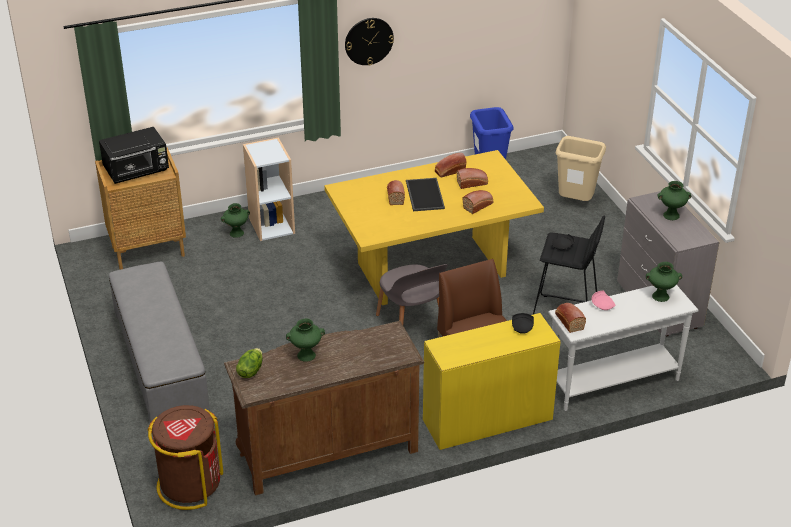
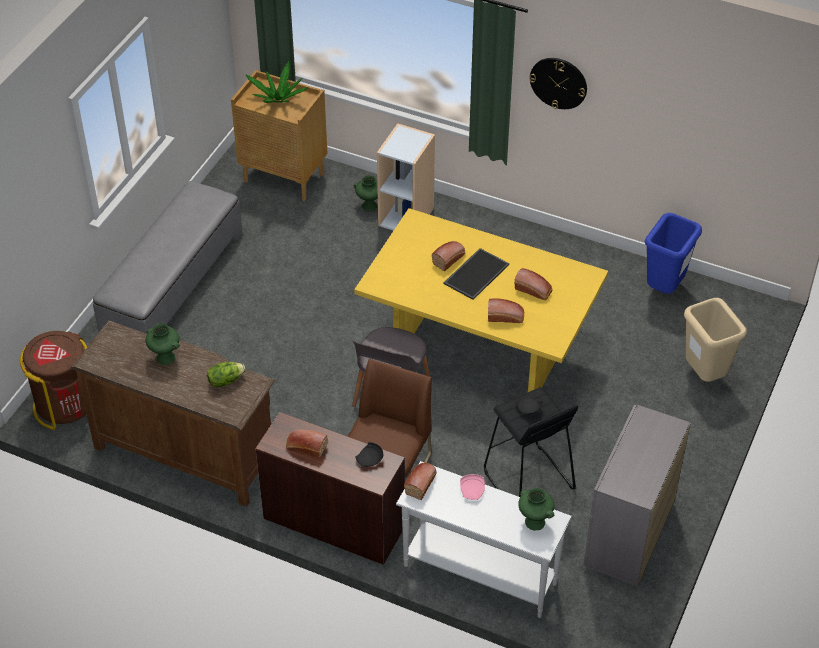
camera: 45 degrees right, 10 degrees up
(137, 171) = (278, 99): black microwave -> potted plant
(250, 371) = (113, 341): lettuce -> lettuce (225, 380)
(449, 171) = (531, 264): bread -> bread (305, 447)
(486, 419) = (334, 522): yellow desk -> brown desk
(671, 215) = (648, 450): green vase -> none

